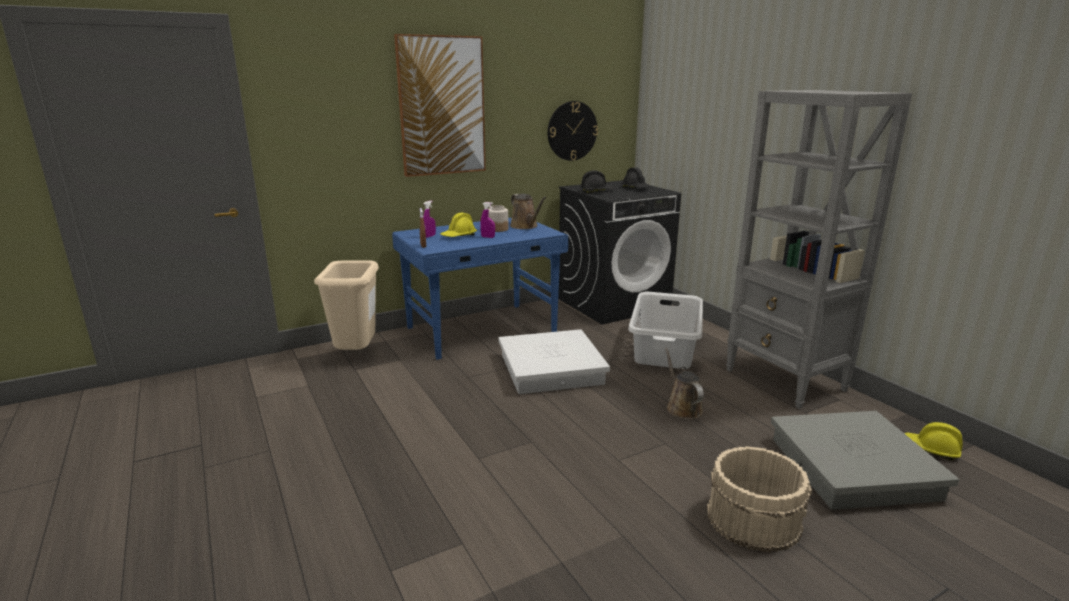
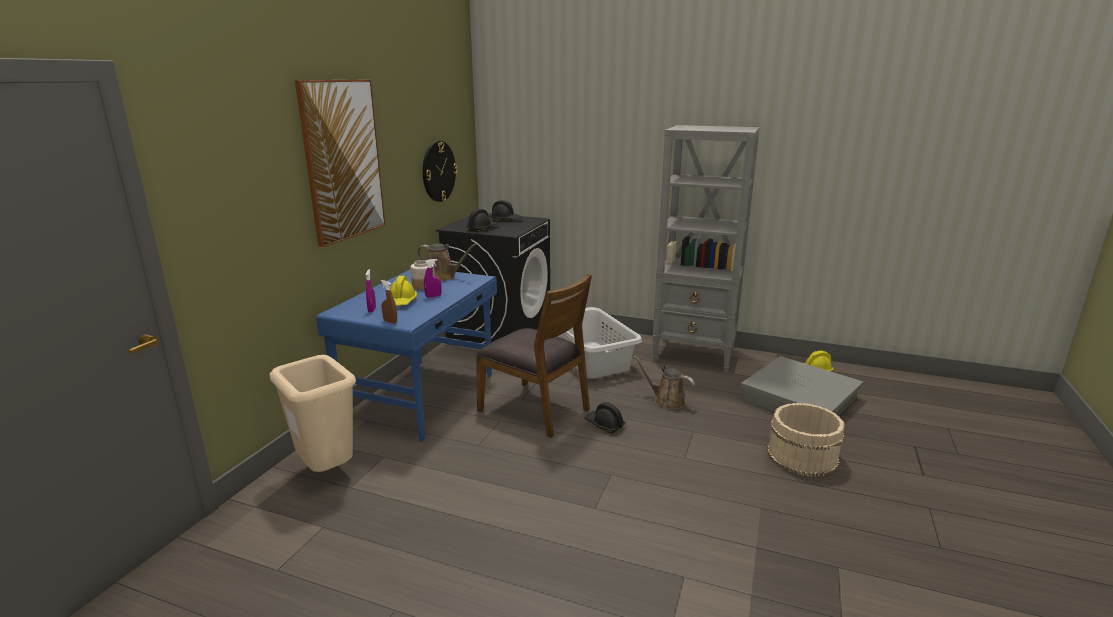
camera: 40 degrees left, 0 degrees up
(550, 369) = (535, 409): white storage box -> brown chair
(588, 403) = (604, 424): none -> black hard hat

